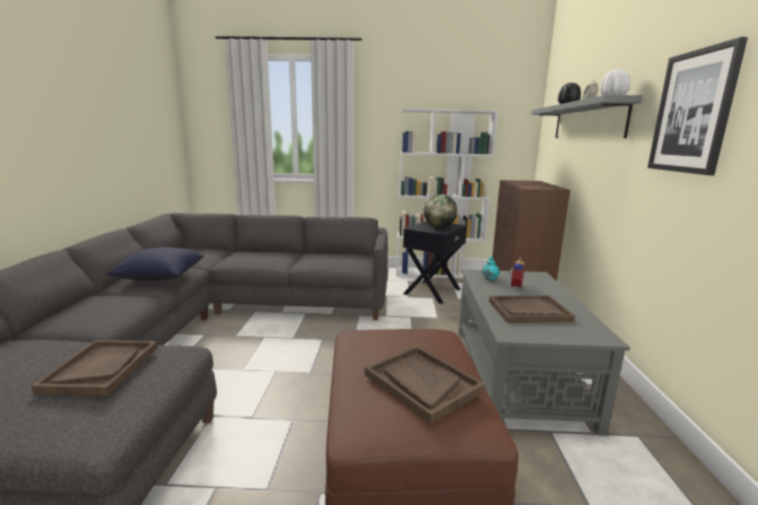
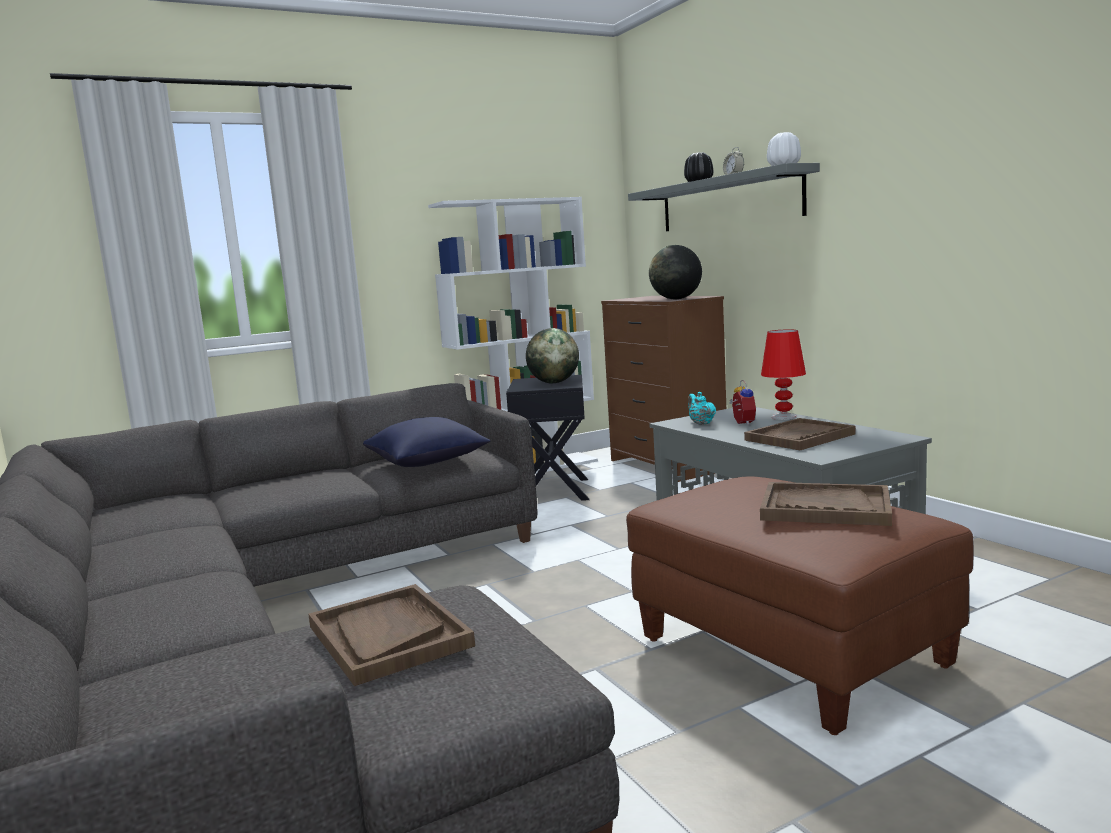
camera: 30 degrees left, 5 degrees down
(162, 277) = (177, 545): blue pillow -> blue pillow (427, 463)
(533, 187) = (676, 299): none -> globe
(551, 290) = (784, 417): none -> red table lamp
(693, 112) = (900, 176): picture -> none

